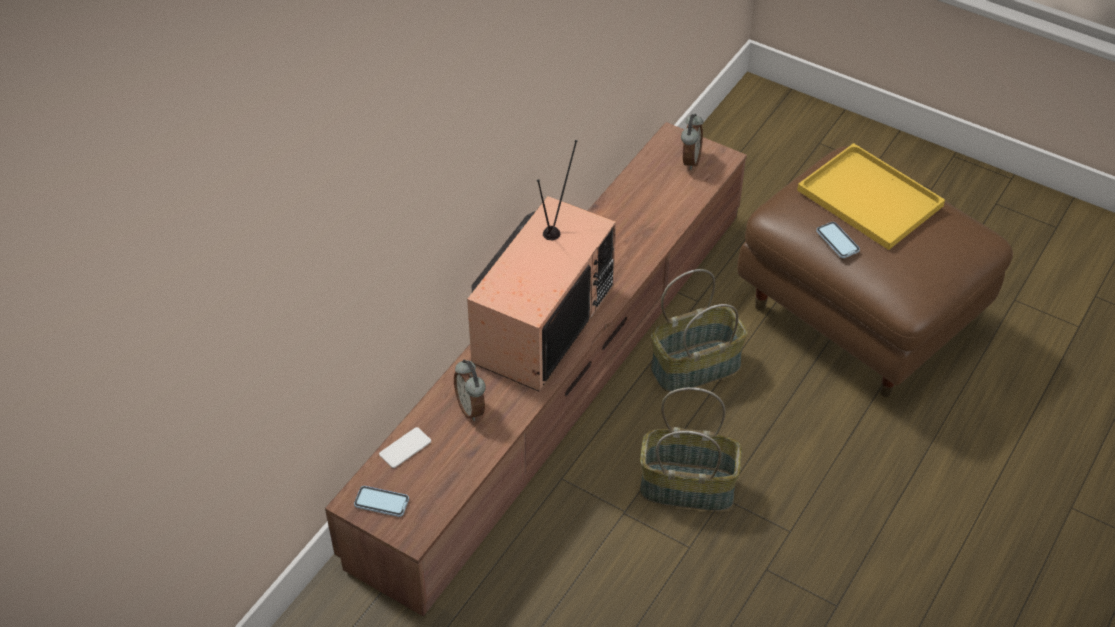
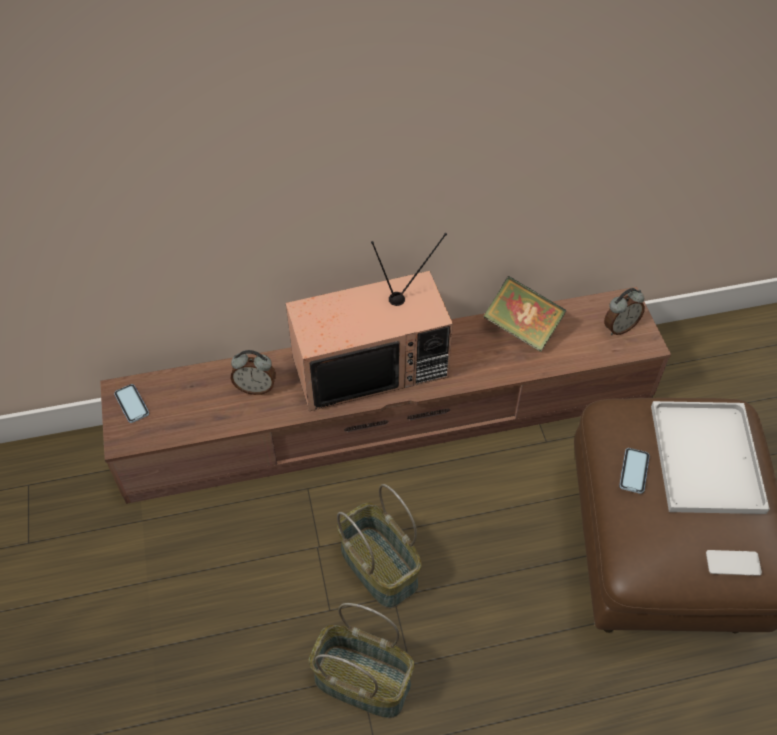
camera: 45 degrees right, 5 degrees up
(405, 448) = (187, 381): phone -> phone (733, 563)
(471, 408) = (256, 387): alarm clock -> alarm clock turned 105 degrees counterclockwise
(622, 211) = (522, 329): none -> book
(695, 365) = (488, 486): basket -> basket (364, 680)
(872, 198) = (708, 460): yellow tray -> white tray

